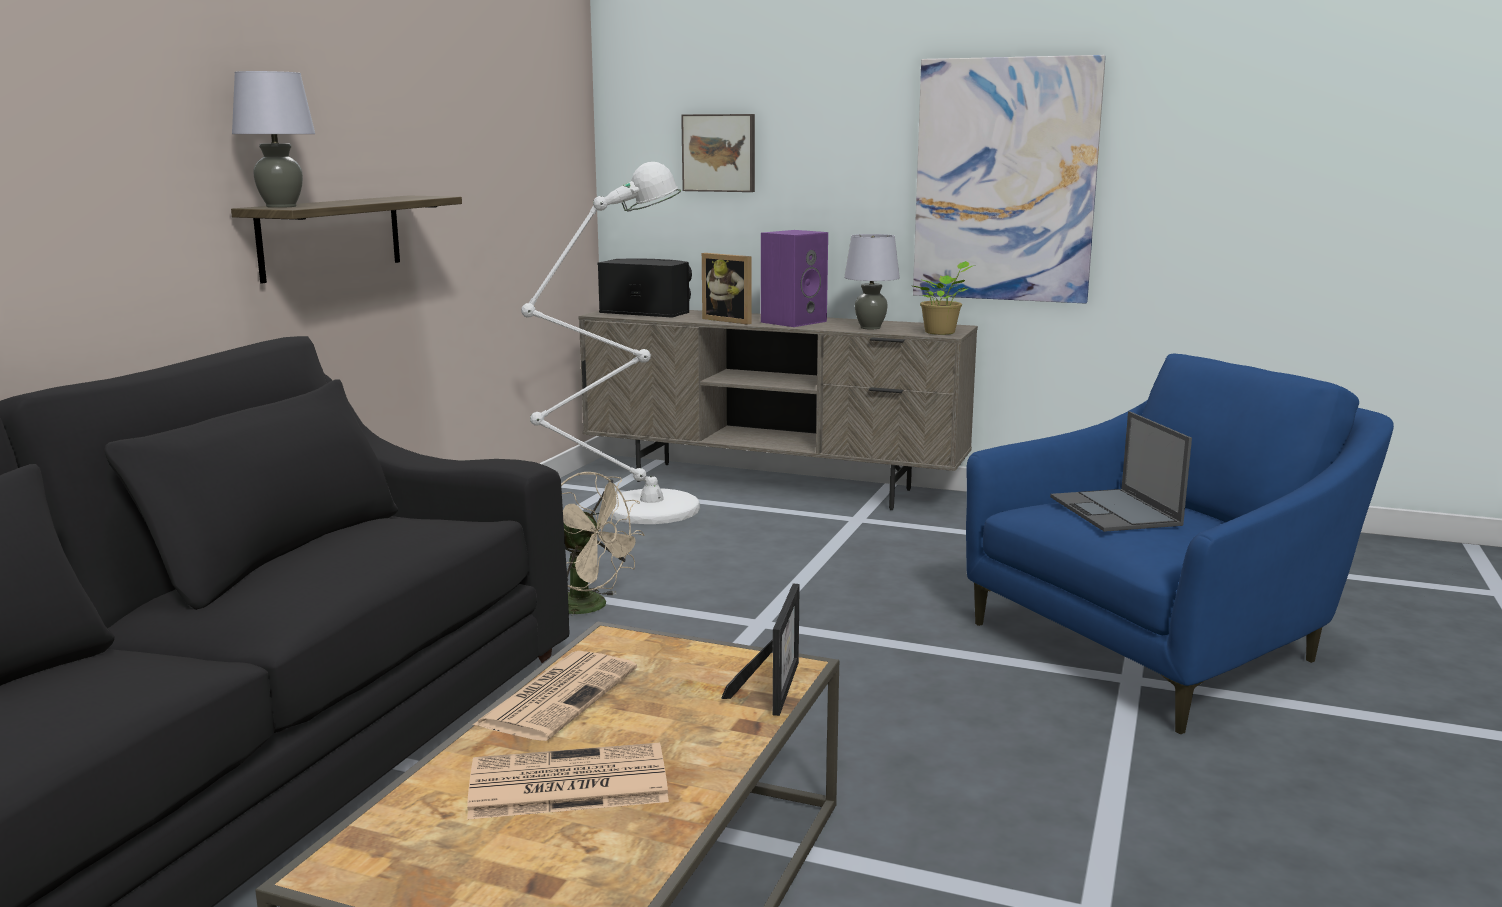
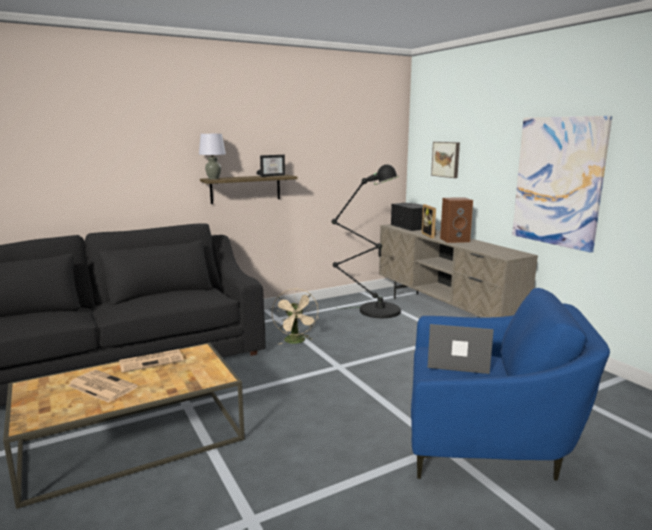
camera: 40 degrees right, 0 degrees up
(638, 510) = (374, 310): white floor lamp -> black floor lamp
(774, 686) = (204, 381): picture frame -> picture frame (271, 176)
(793, 321) = (455, 240): purple speaker -> brown speaker
(870, 327) = (480, 248): grey table lamp -> none
(942, 332) = (506, 256): potted plant -> none
(1116, 511) = (456, 361): laptop -> laptop turned 75 degrees clockwise

